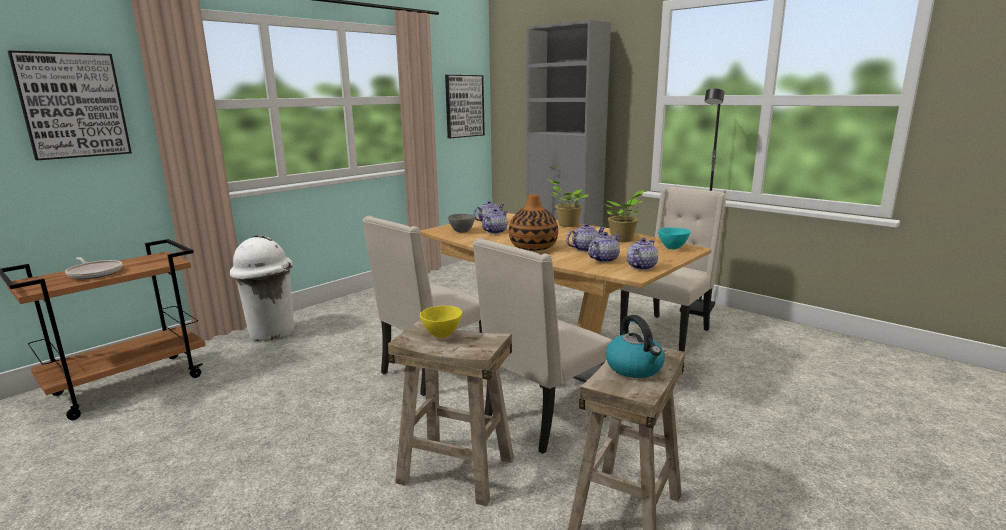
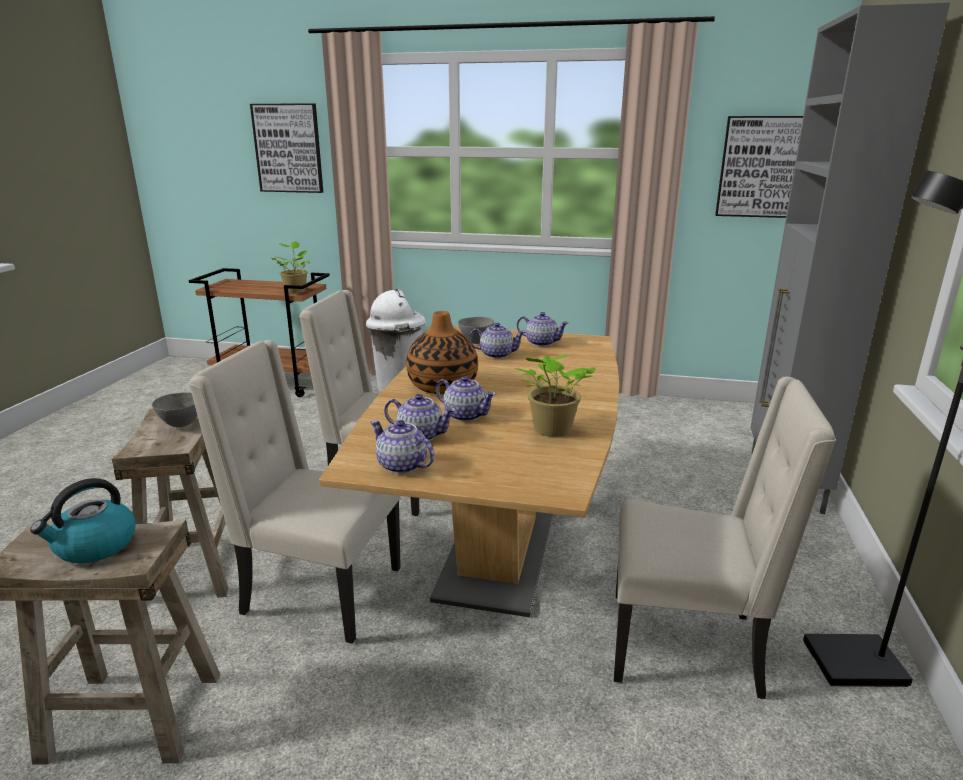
camera: 60 degrees right, 5 degrees up
(95, 273) = (255, 286): frying pan -> none
(442, 335) = (180, 424): yellow bowl -> grey bowl
(566, 225) = (592, 381): potted plant -> potted plant (295, 291)
(641, 267) = (402, 466): teapot -> teapot turned 150 degrees counterclockwise
(672, 247) = (547, 474): turquoise bowl -> none

